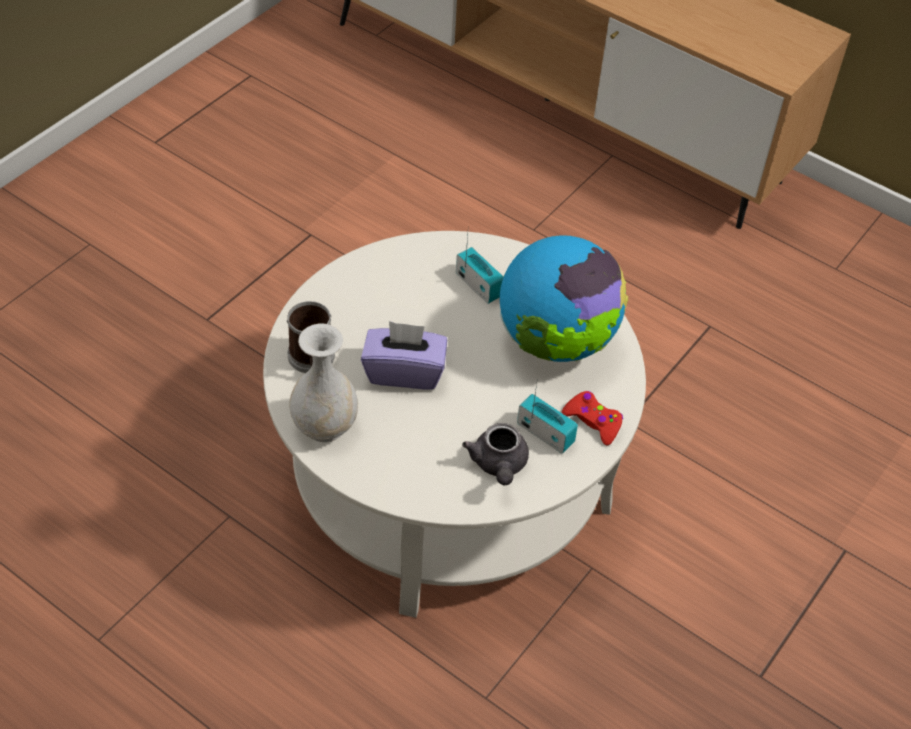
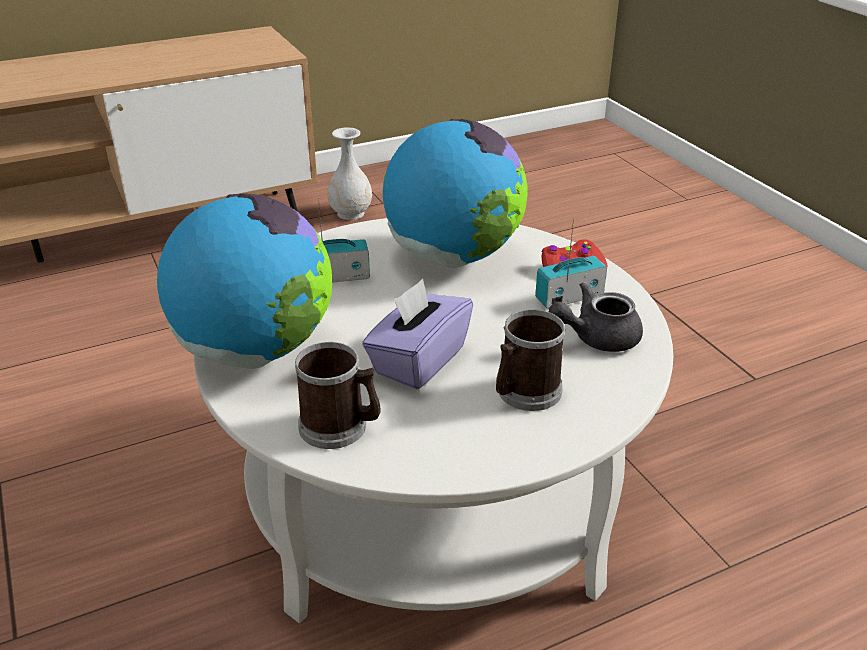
camera: 60 degrees left, 15 degrees down
(325, 426) = (459, 448): white vase -> white vase (351, 213)
(363, 284) = (256, 351): none -> globe
(402, 442) = (524, 393): none -> mug
(498, 465) = (596, 337): grey teapot -> grey teapot turned 135 degrees clockwise

